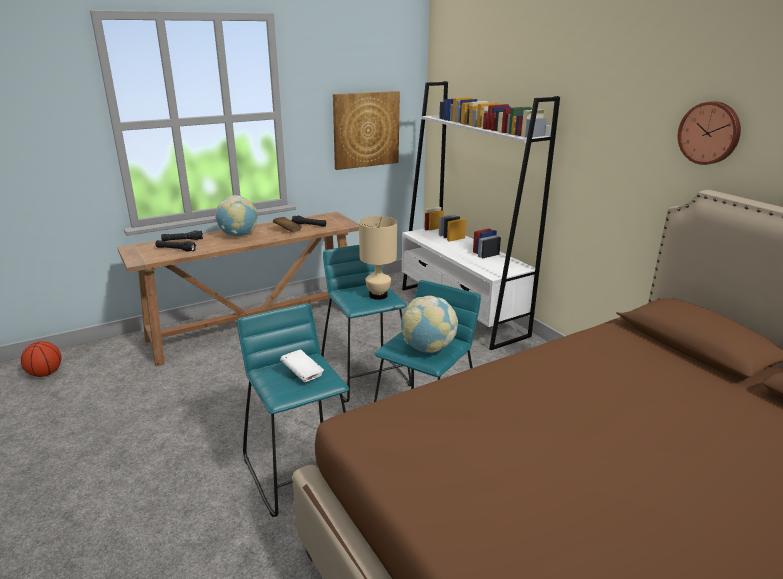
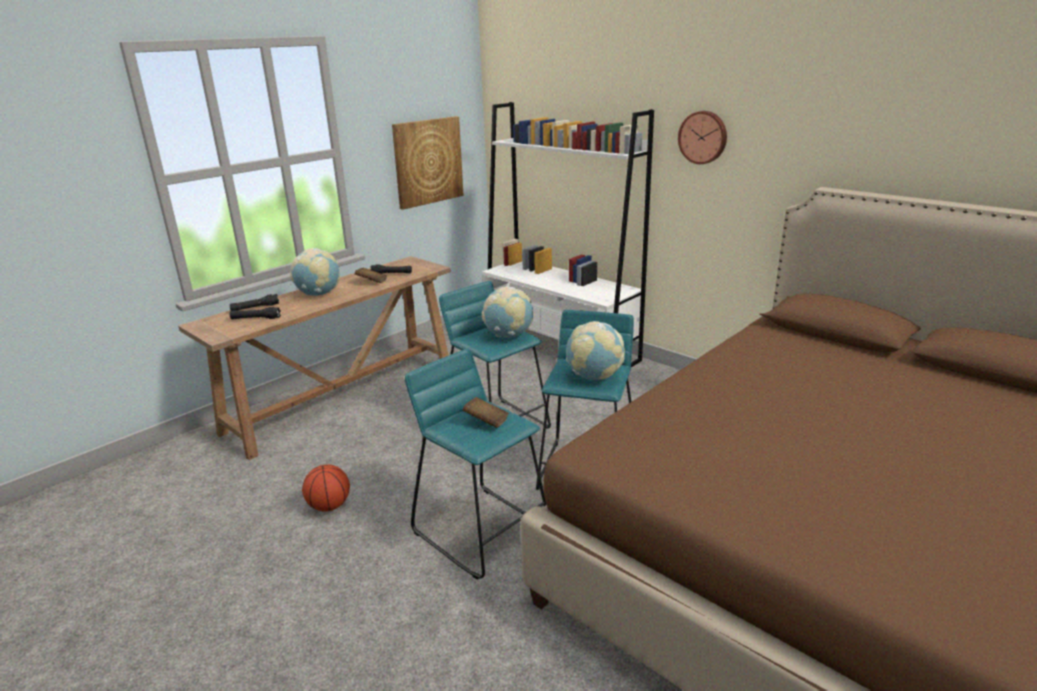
camera: 15 degrees left, 0 degrees up
(45, 374) = (110, 493): basketball -> basketball (329, 506)
(302, 374) = (486, 422): white book -> brown book
(378, 295) = (508, 335): beige table lamp -> globe
(710, 133) = (815, 133): wall clock -> wall clock (703, 137)

